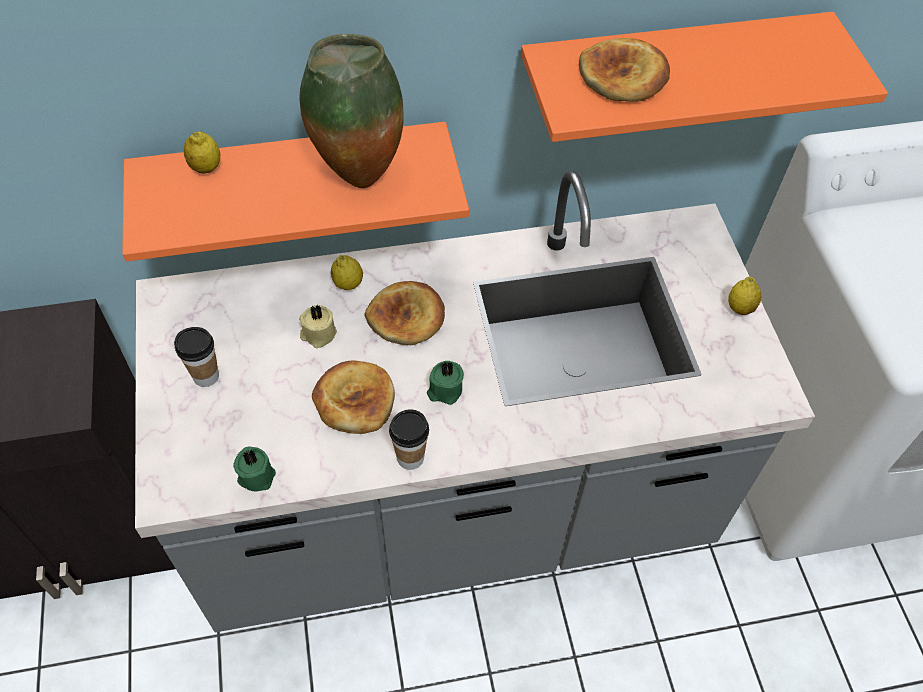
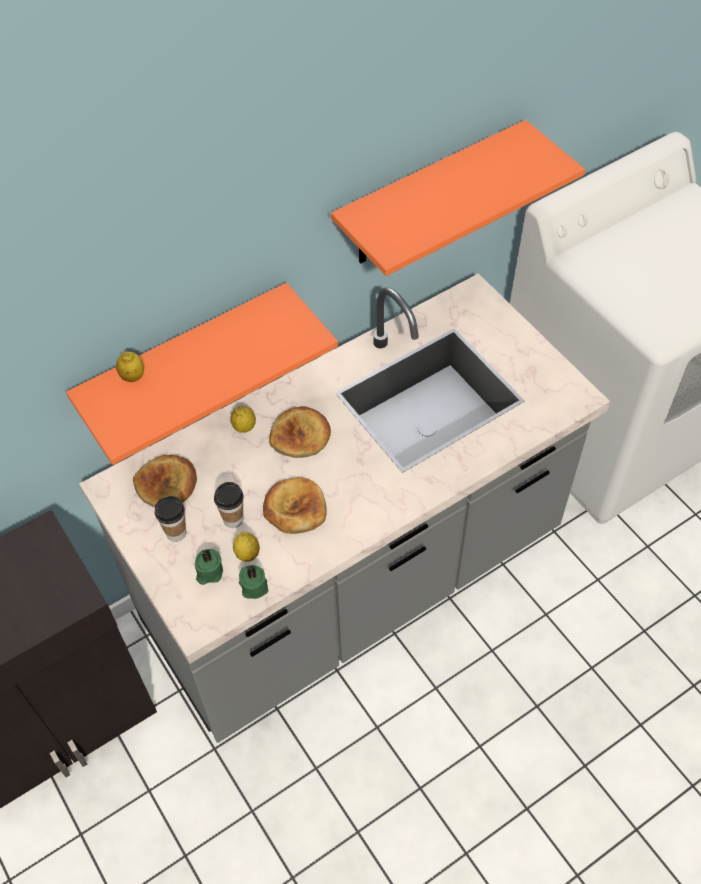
camera: 20 degrees left, 0 degrees up
(318, 334) = (242, 472): beige candle -> none
(357, 177) = (247, 345): vase -> none
(410, 458) = (355, 532): cup -> cup (233, 519)
(444, 390) = (355, 477): green candle -> green candle (209, 572)
(623, 76) = (411, 213): bread -> bread (166, 484)
(740, 308) = (529, 344): lemon -> lemon (247, 554)

